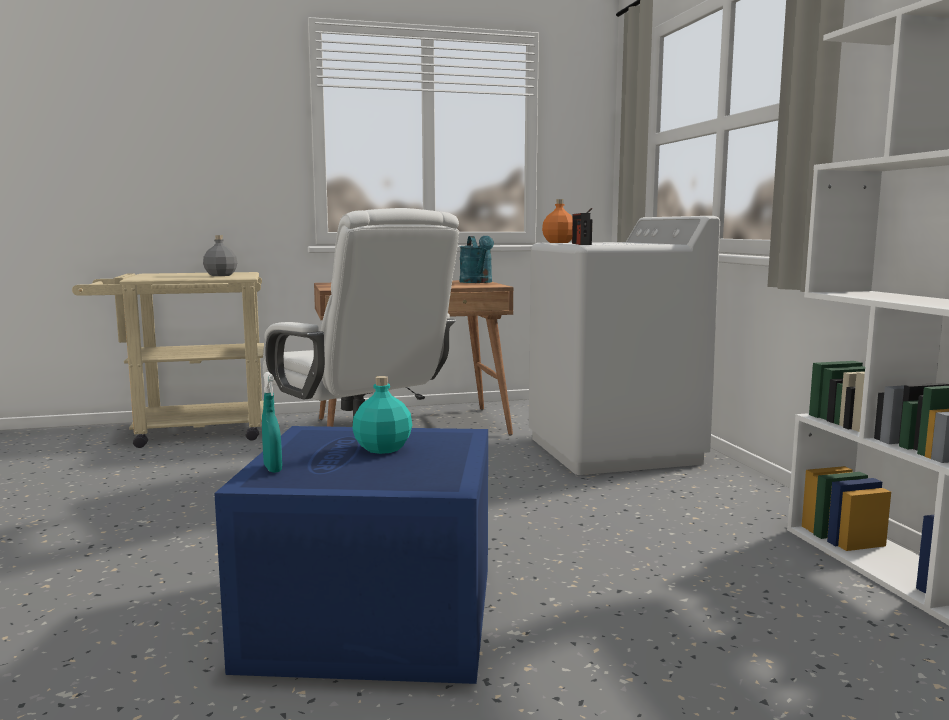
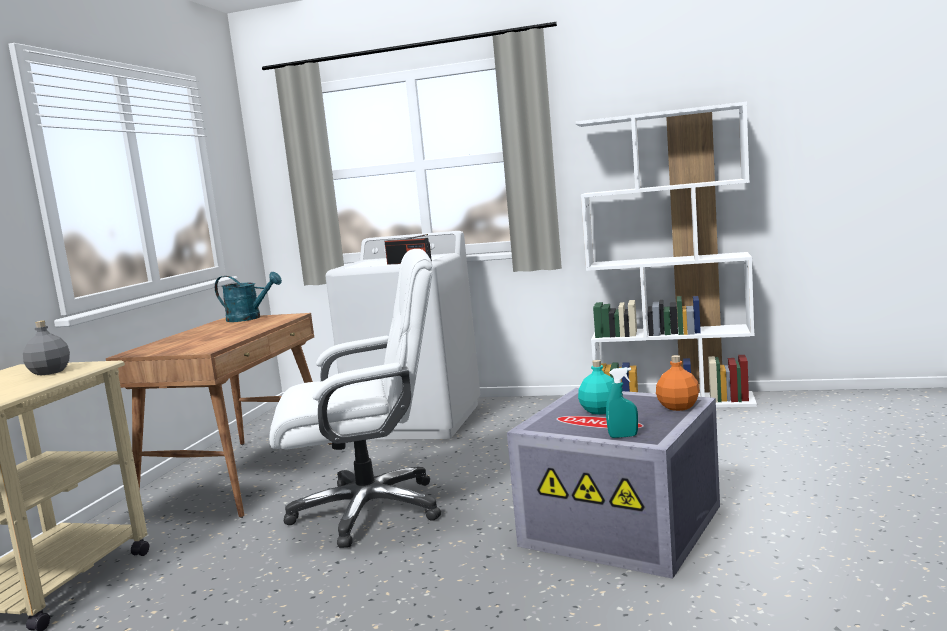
camera: 60 degrees left, 0 degrees up
(376, 617) = (625, 525): blue storage box -> grey storage box
(559, 242) = (356, 266): orange bottle -> orange bottle (679, 407)

